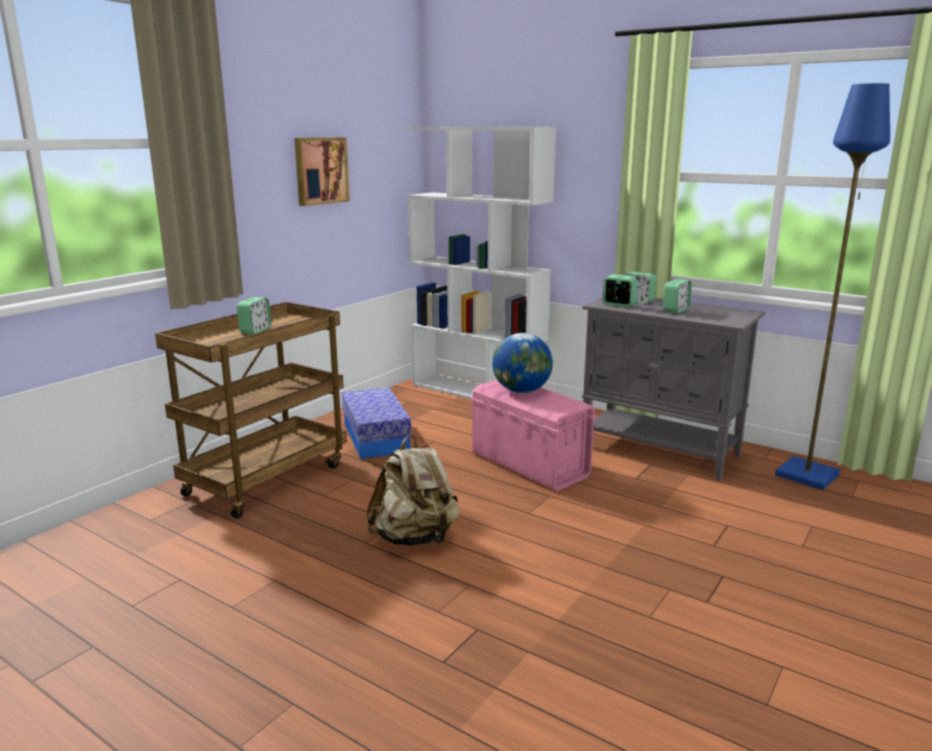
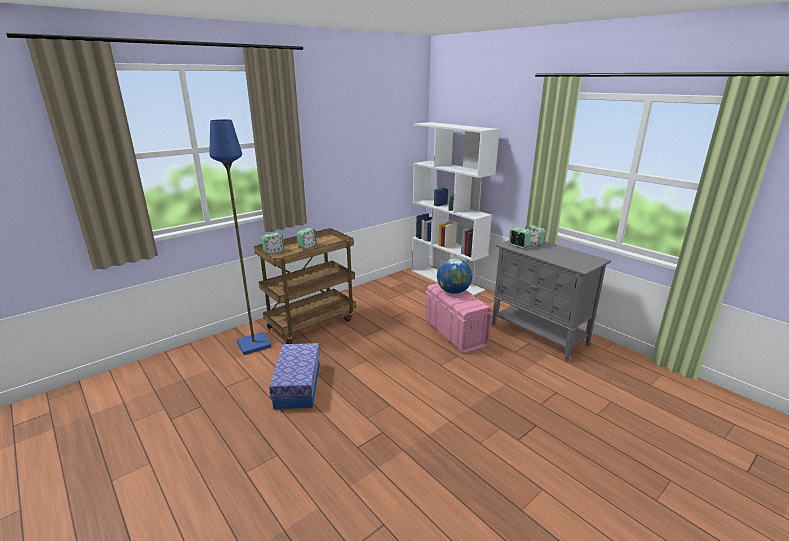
camera: 15 degrees right, 5 degrees up
(320, 170) = (358, 151): picture -> none
(375, 438) = (377, 304): storage box -> storage box (298, 385)
(415, 538) = (372, 371): beige backpack -> none
(676, 310) = (552, 254): alarm clock -> alarm clock (273, 251)
(808, 475) = (628, 365): blue floor lamp -> blue floor lamp (254, 344)

